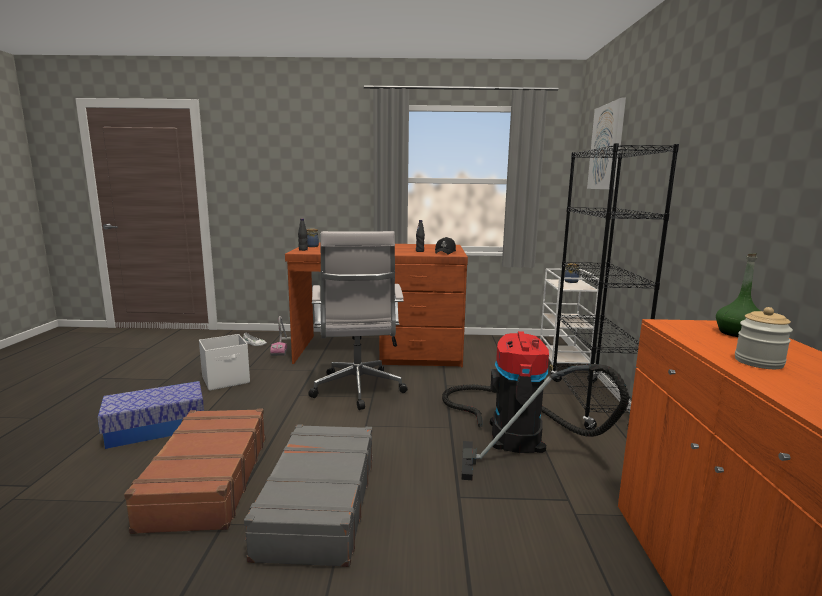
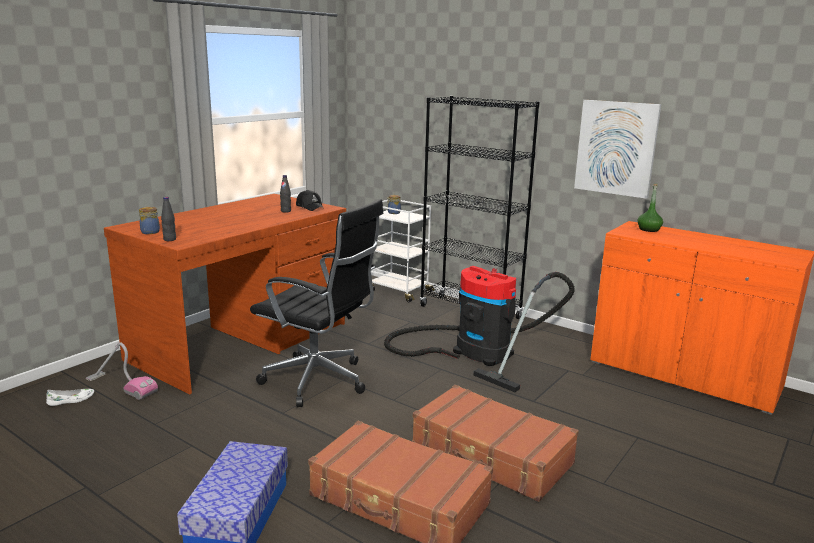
camera: 55 degrees left, 5 degrees up
(226, 380) = (167, 444): white storage box -> none
(318, 504) = (491, 455): grey suitcase -> brown suitcase
(358, 391) = (320, 382): white office chair -> black office chair
(607, 147) = (414, 84): picture -> picture (616, 148)
(758, 362) = (692, 242): jar -> none

